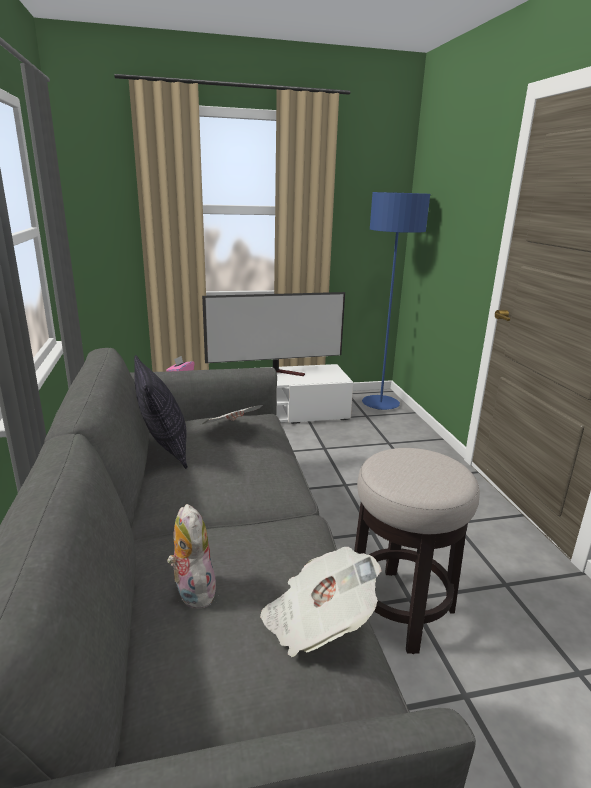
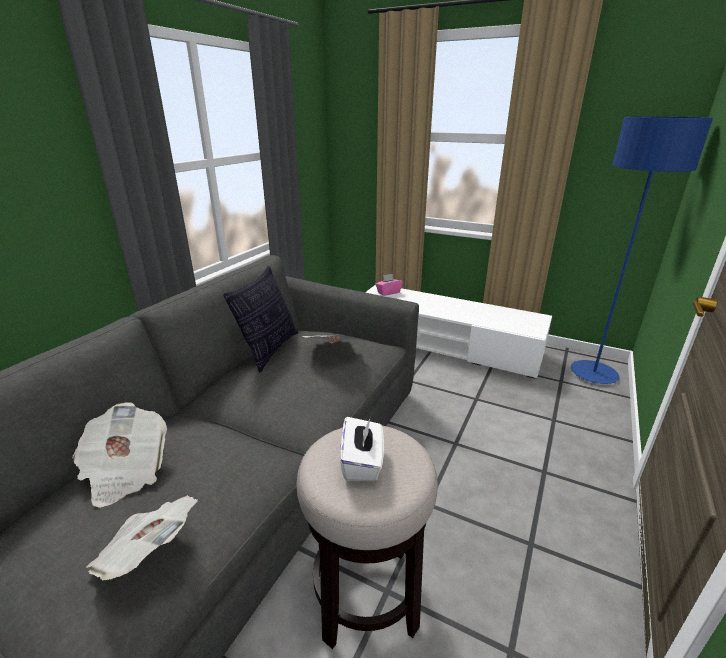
camera: 40 degrees right, 5 degrees up
(192, 590) = (126, 470): plush toy -> newspaper
(279, 374) = (476, 311): television -> none
(419, 470) = (362, 463): none -> white tissue box

